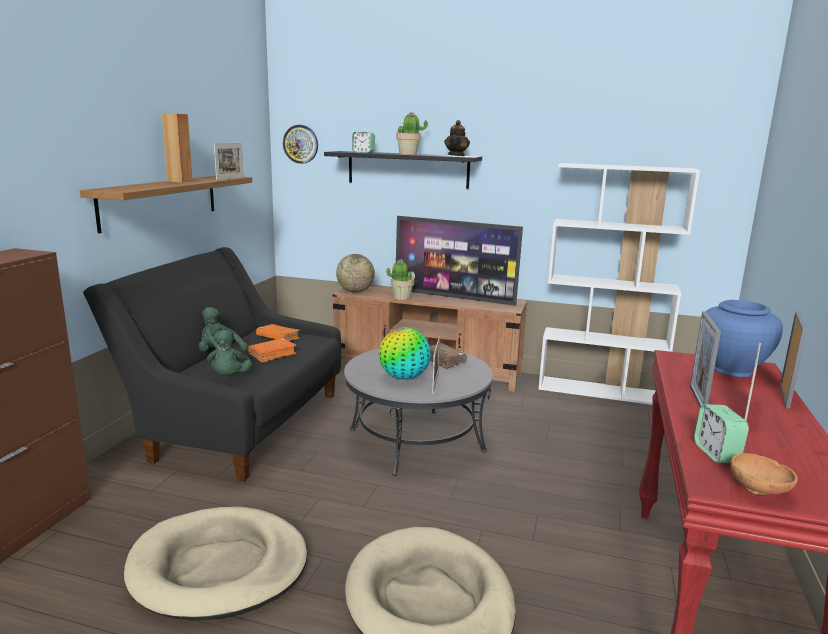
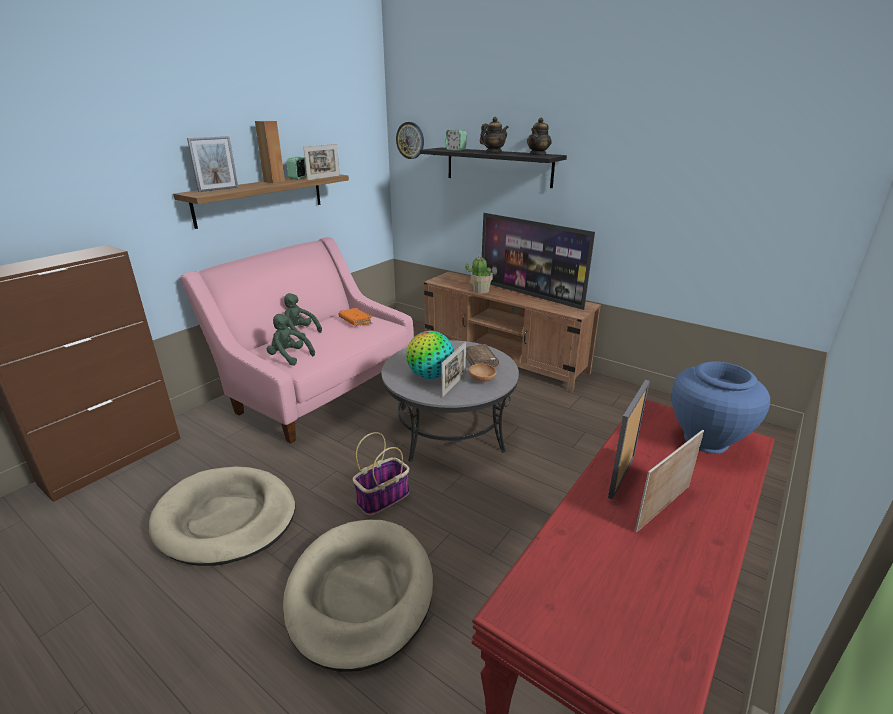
camera: 20 degrees right, 10 degrees up
(230, 377) = (289, 357): green plush toy -> green plush toy turned 105 degrees clockwise
(239, 423) = (319, 388): black sofa -> pink sofa
(272, 355) = (338, 338): orange book -> none
(355, 291) = (445, 281): globe -> none
(390, 512) = (383, 497): none -> basket
(408, 154) = (493, 152): potted plant -> teapot
(600, 391) = (661, 403): white bookcase -> none
(716, 453) = (566, 562): alarm clock -> alarm clock (298, 178)
(760, 490) = (566, 632): brown bowl -> brown bowl (482, 380)
(784, 396) = (738, 491): picture frame -> picture frame (218, 189)

